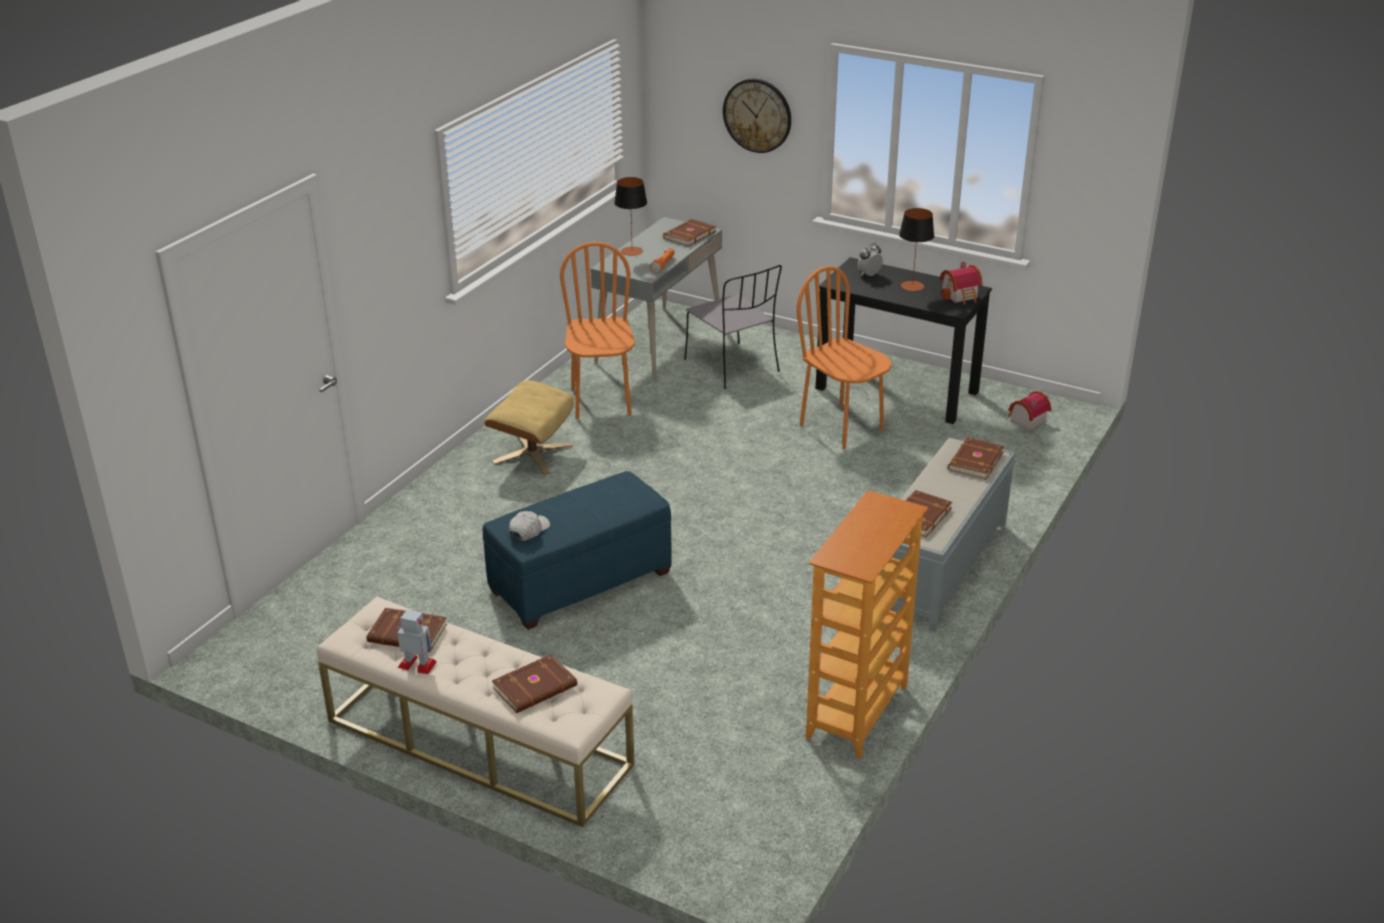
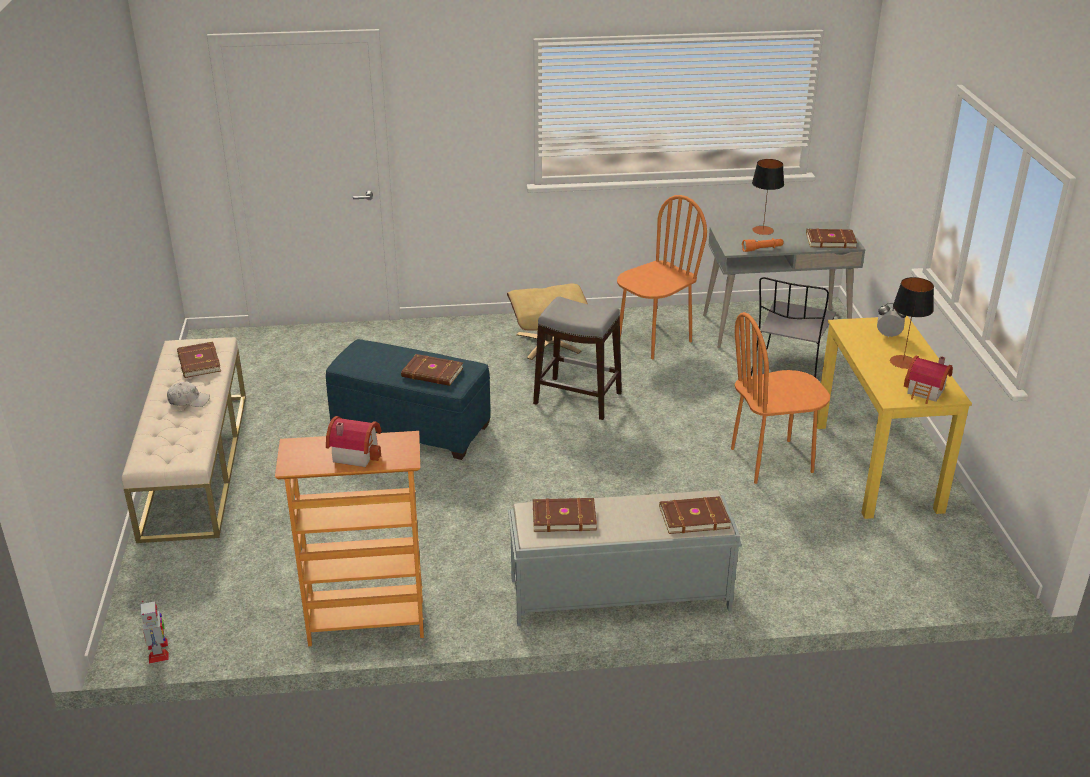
camera: 55 degrees right, 0 degrees up
(417, 664) = (168, 379): toy robot -> toy robot (158, 651)
(528, 530) = (362, 357): white cap -> white cap (188, 400)
(536, 687) = (175, 431): brown book -> brown book (432, 373)
(644, 475) = (577, 398): none -> grey stool
(757, 115) = (911, 144): wall clock -> none
(842, 427) = (771, 460): orange chair -> orange chair turned 120 degrees counterclockwise
(897, 390) = (877, 467): black desk -> yellow desk
(1025, 421) = (933, 560): toy house -> toy house (355, 453)

